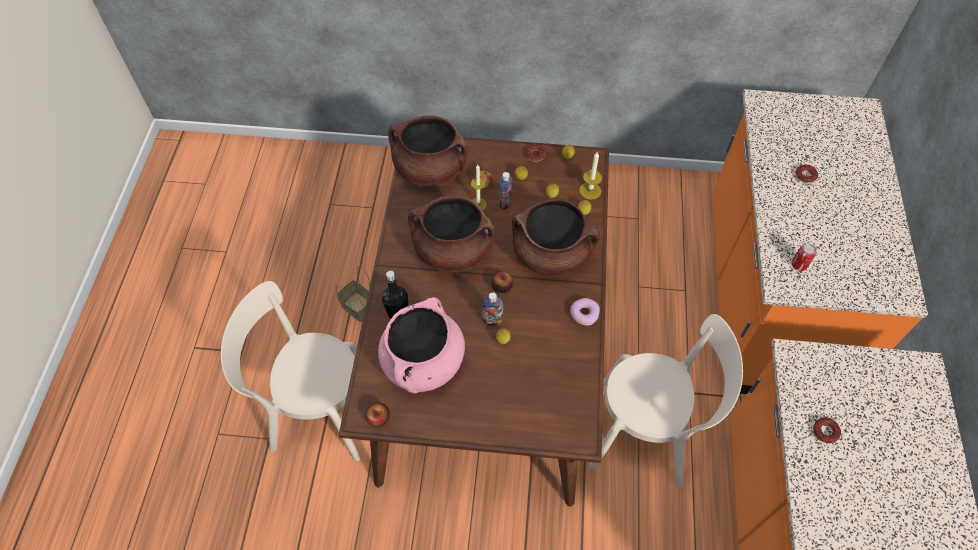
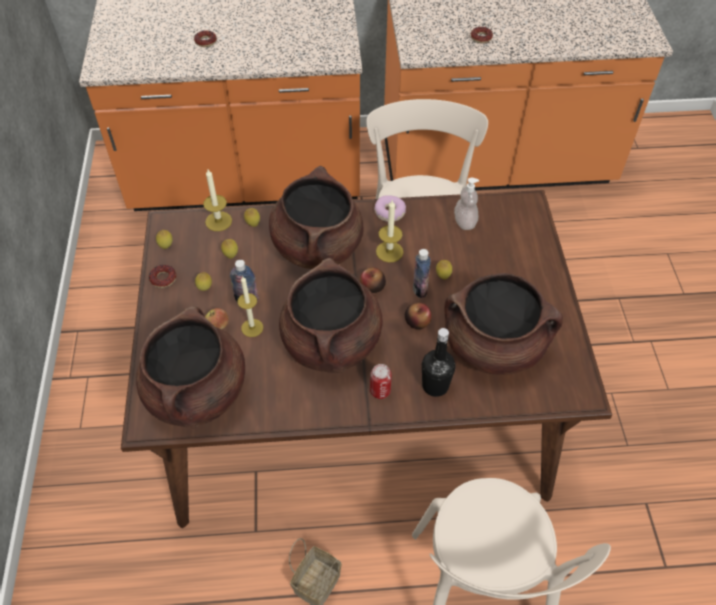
camera: 100 degrees left, 5 degrees down
(378, 418) = (577, 376): apple -> apple (417, 321)
(423, 362) = (494, 345): pink cooking pot -> brown cooking pot
(537, 305) = (389, 251): none -> candle
(563, 373) = (464, 222): none -> soap dispenser
(799, 265) = (316, 47): can -> can (380, 391)

